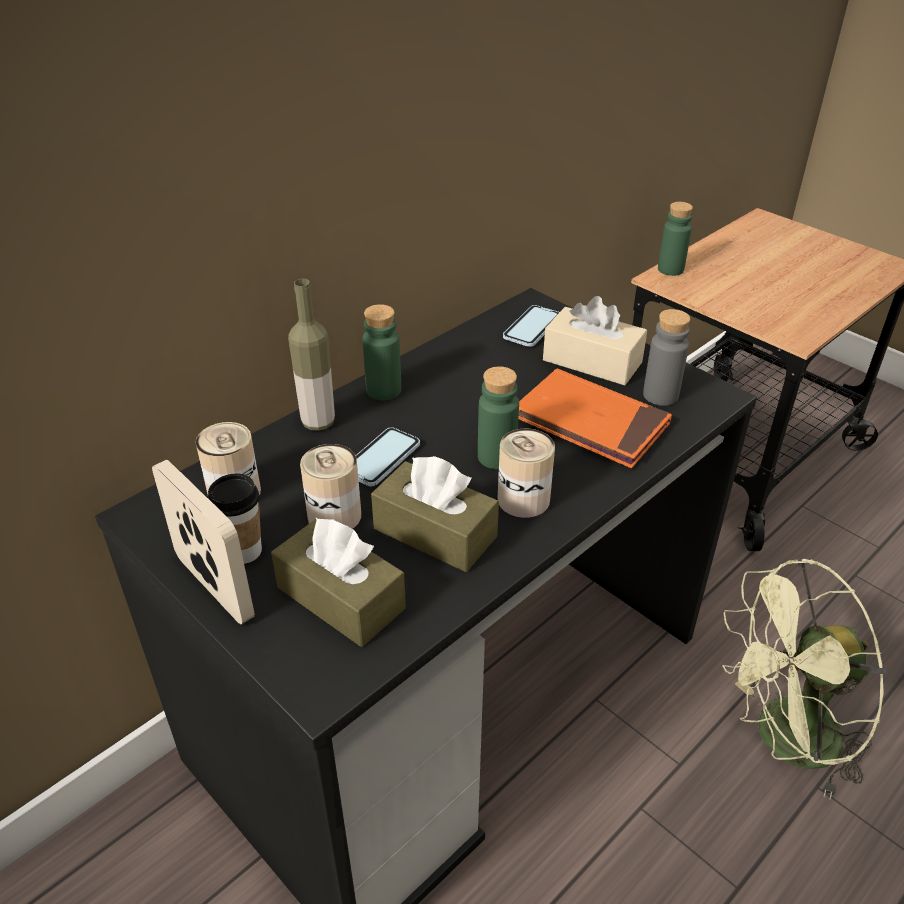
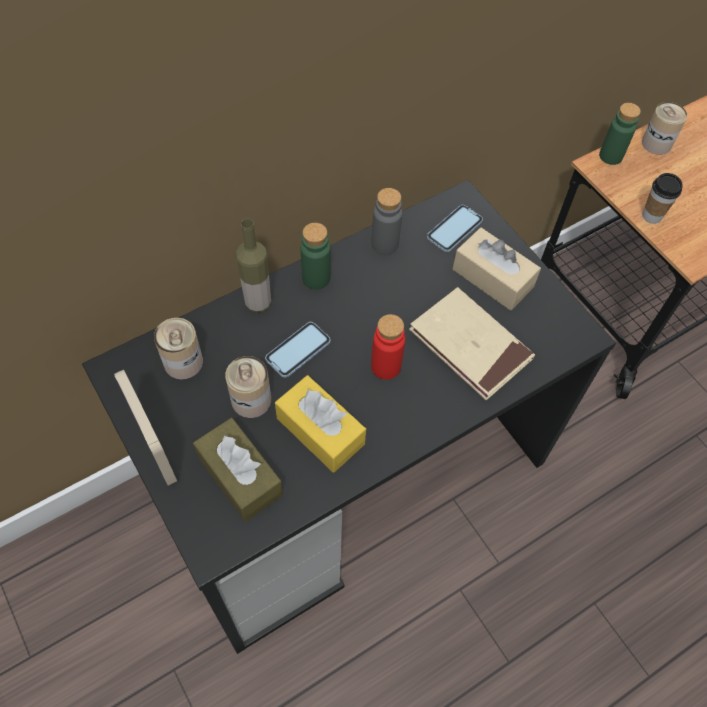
camera: 10 degrees right, 20 degrees up
(244, 551) = (181, 419): cup -> cup (652, 216)
(435, 532) = (320, 431): brown tissue box -> yellow tissue box
(496, 457) = (385, 366): green bottle -> red bottle
(523, 499) = (394, 413): can -> can (656, 143)
(591, 423) = (470, 345): orange book -> beige book
(660, 395) = (536, 327): grey bottle -> grey bottle (384, 244)
(783, 741) = (582, 563): green fan -> none

